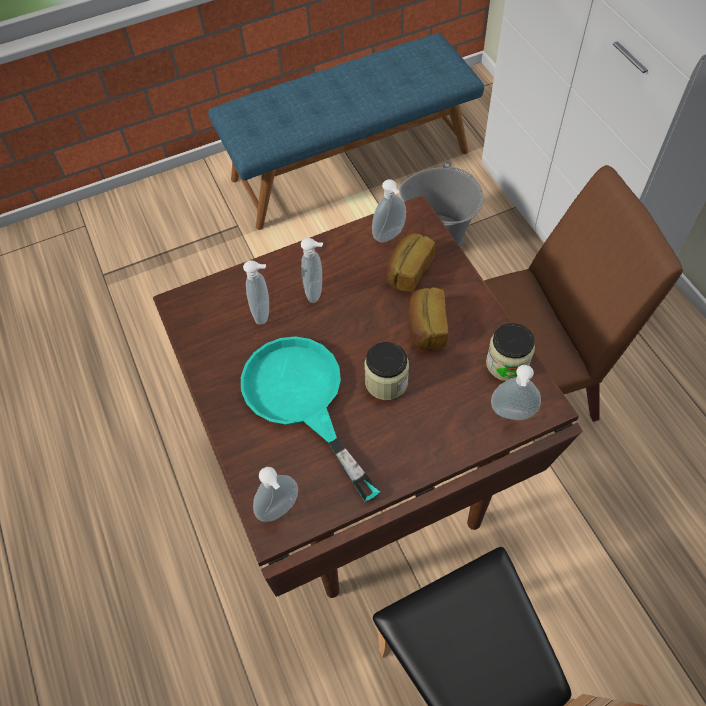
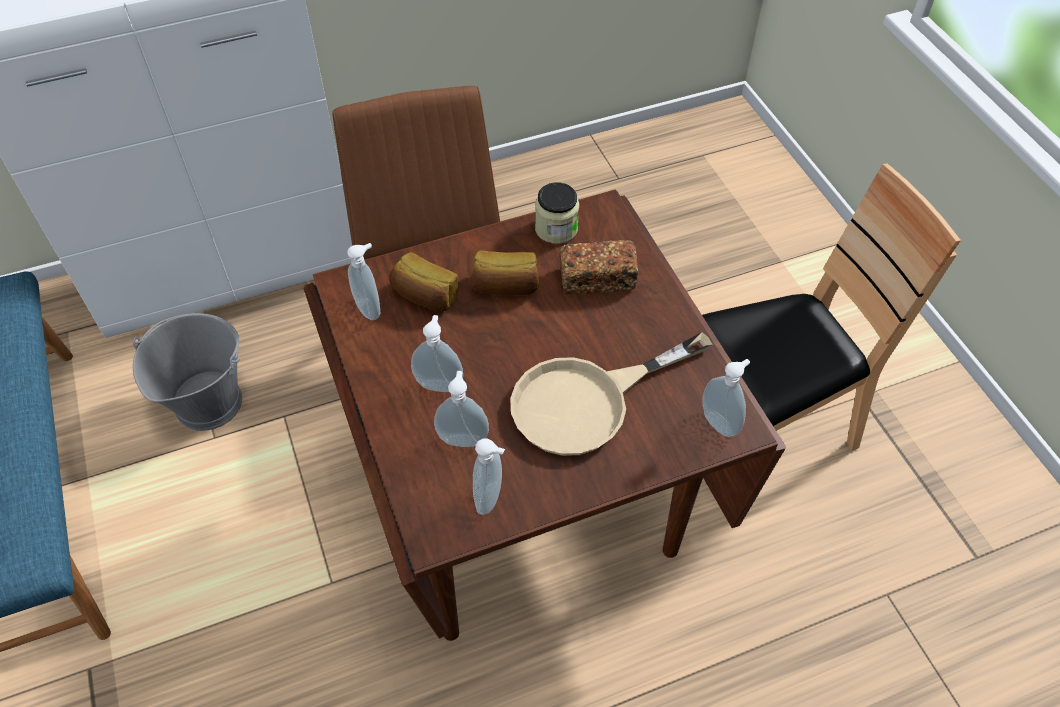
camera: 90 degrees left, 5 degrees down
(301, 399) = (588, 401): turquoise frying pan -> beige frying pan
(386, 382) = (570, 325): jar -> none
(446, 401) = (597, 279): none -> bread
(511, 415) = (614, 233): soap dispenser -> soap dispenser (491, 498)

